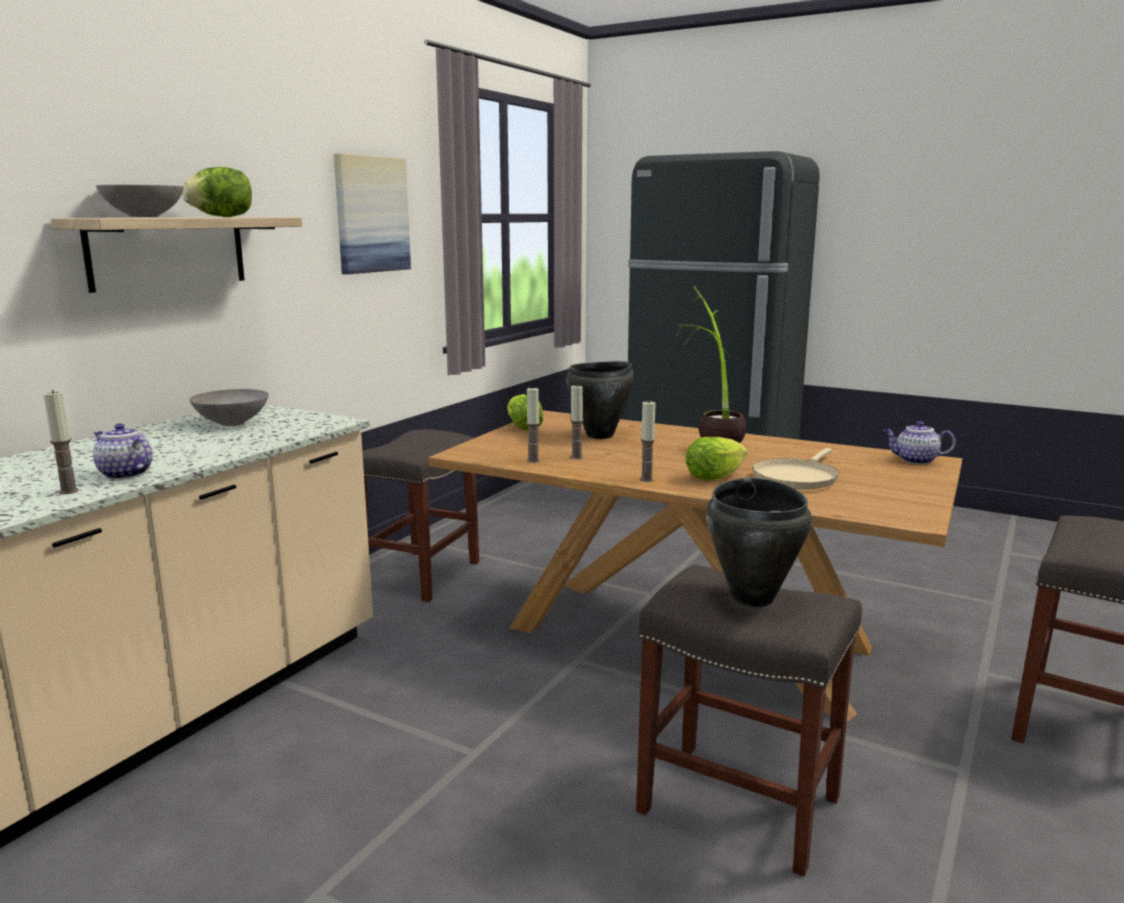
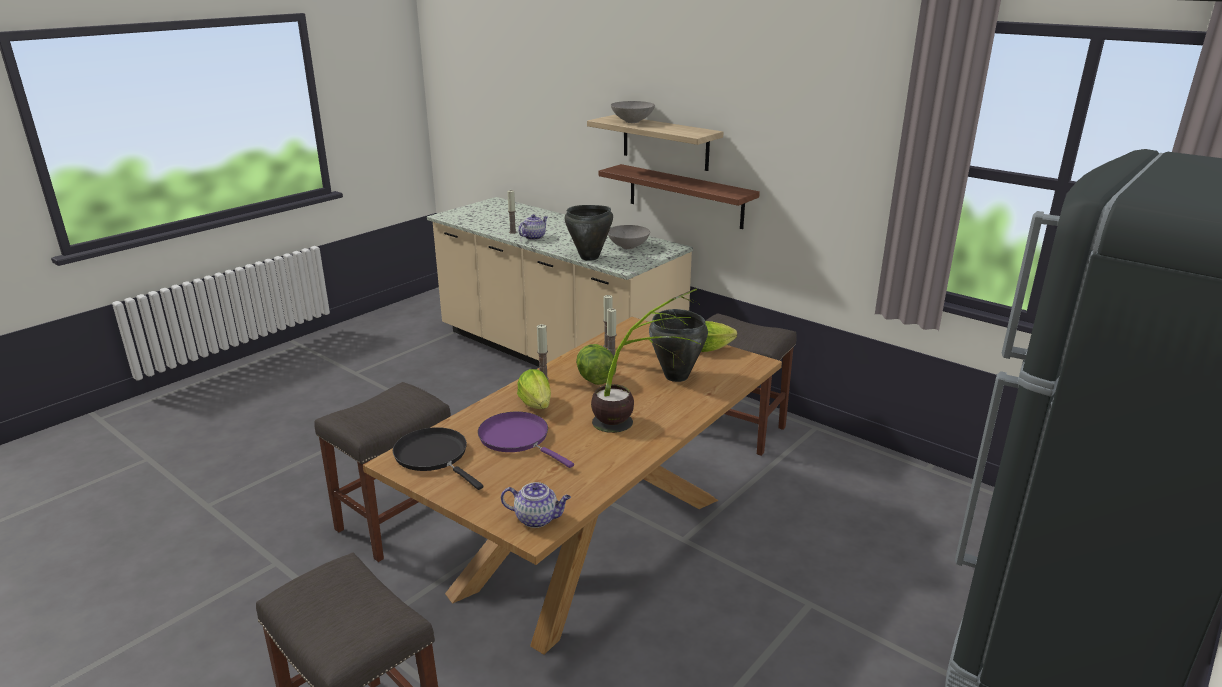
camera: 100 degrees right, 10 degrees up
(215, 330) = (685, 196): none -> shelf
(222, 217) = (667, 128): lettuce -> lettuce (595, 379)
(371, 214) = (832, 146): picture -> none
(753, 597) = (383, 409): black cooking pot -> black cooking pot (589, 257)
(796, 477) = (517, 438): beige frying pan -> purple frying pan
(879, 505) = (434, 456): none -> black frying pan
(915, 460) = (537, 518): teapot -> teapot turned 75 degrees clockwise

